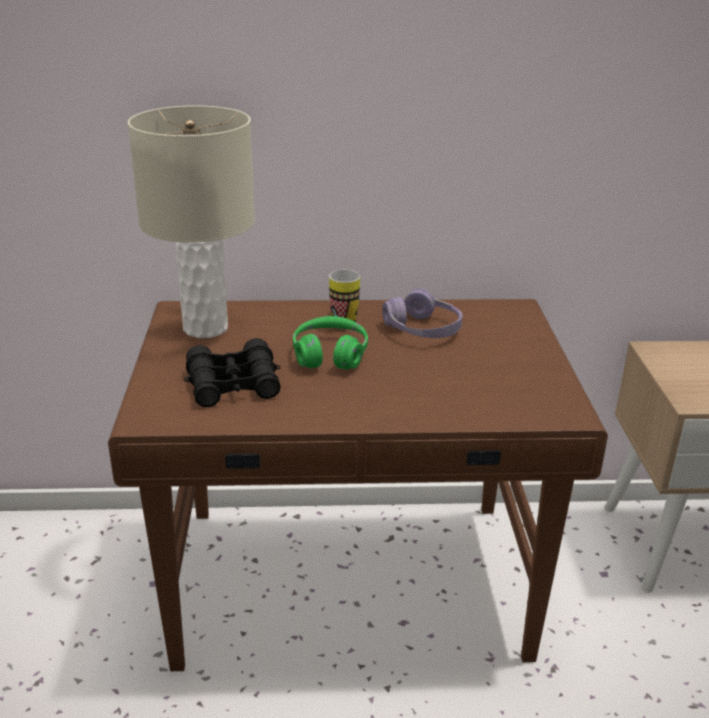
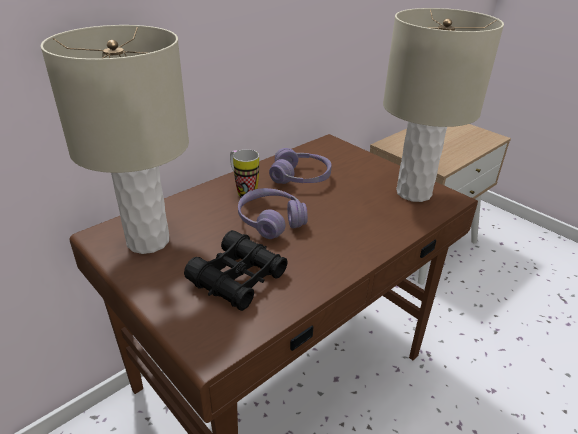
camera: 40 degrees left, 5 degrees up
(330, 355) = (271, 221): green headphones -> purple headphones
(531, 391) = (413, 192): none -> beige table lamp

